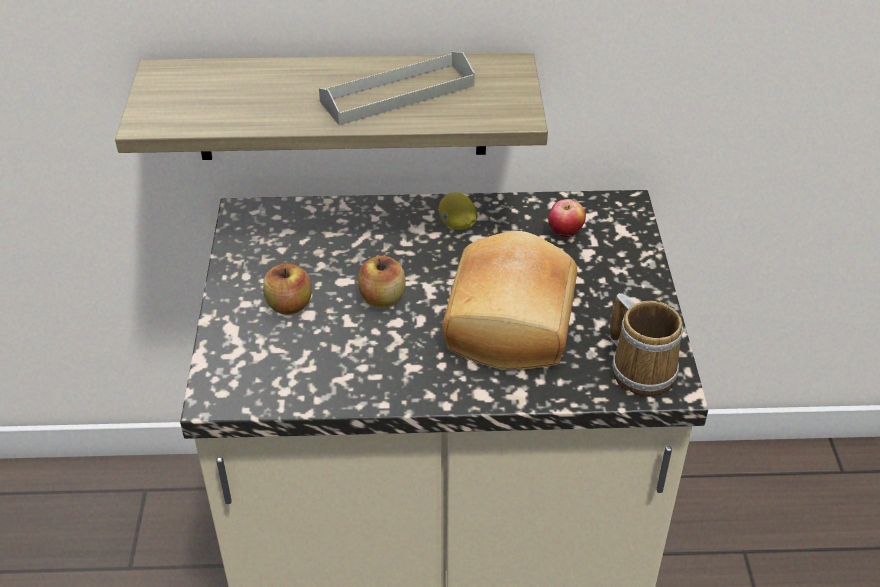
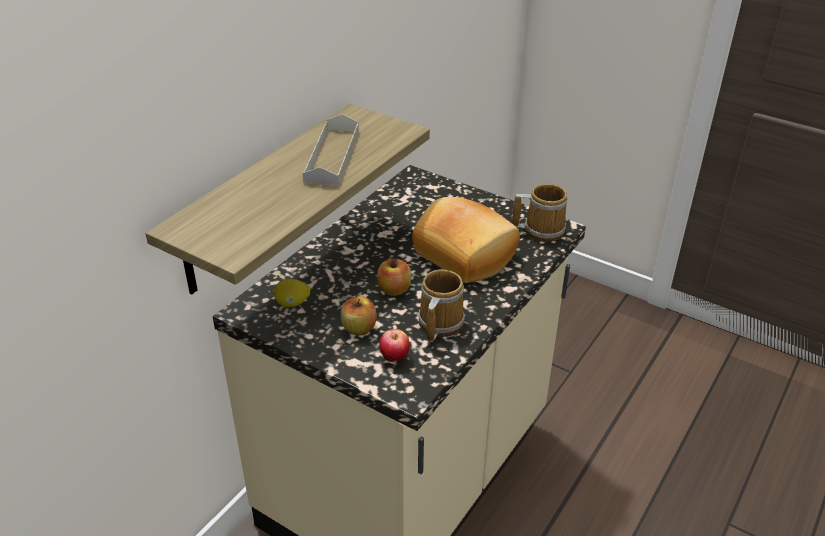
camera: 55 degrees left, 5 degrees down
(352, 363) = (438, 324): none -> mug
(457, 226) = (363, 235): lemon -> lemon (292, 303)
(565, 234) = (414, 204): apple -> apple (394, 358)

